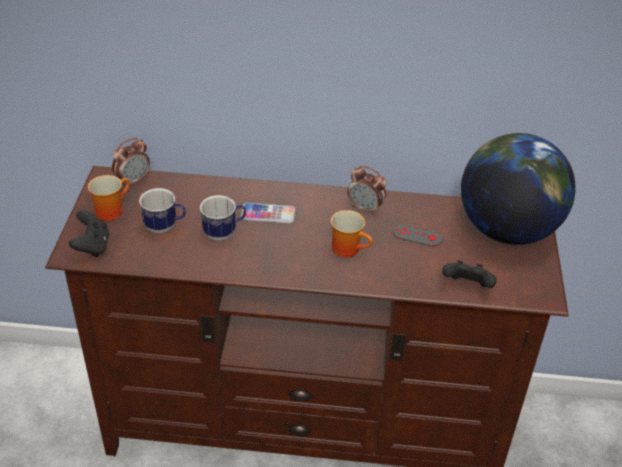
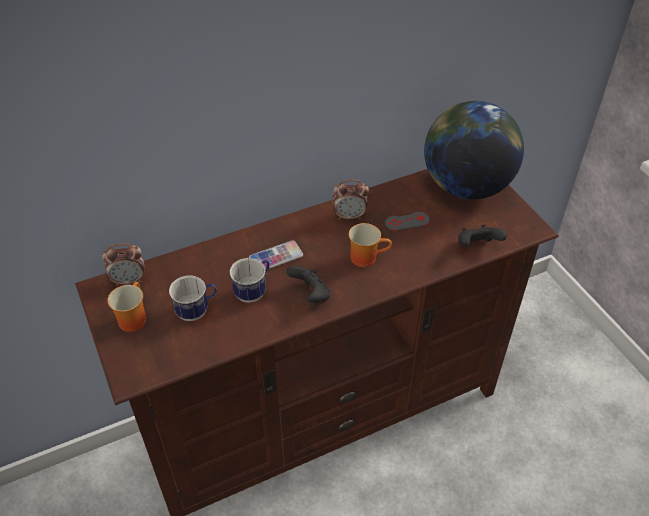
camera: 30 degrees left, 5 degrees up
(92, 246) = (145, 361): black game controller -> black game controller (311, 294)
(133, 181) = (129, 280): alarm clock -> alarm clock turned 60 degrees clockwise

